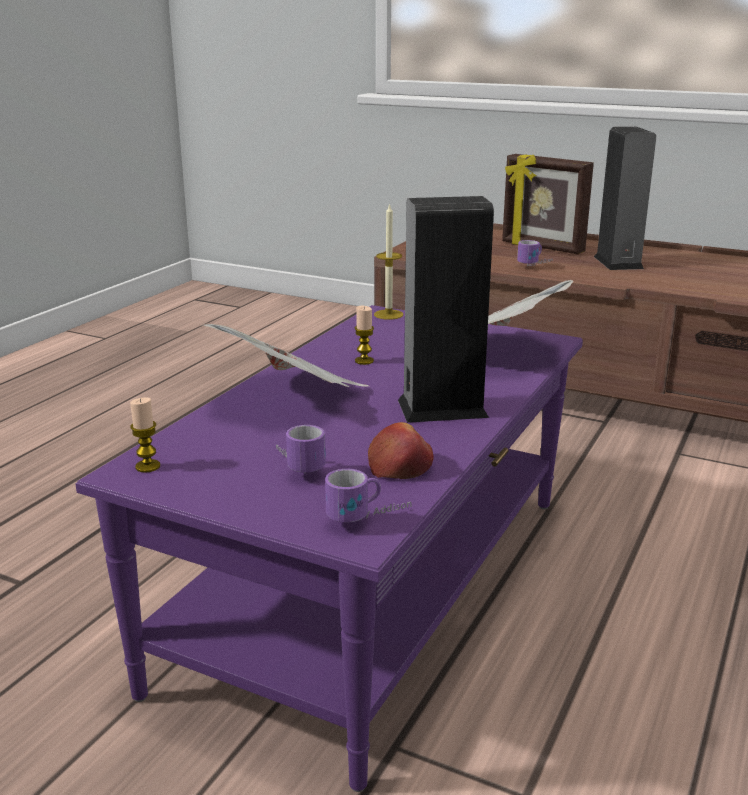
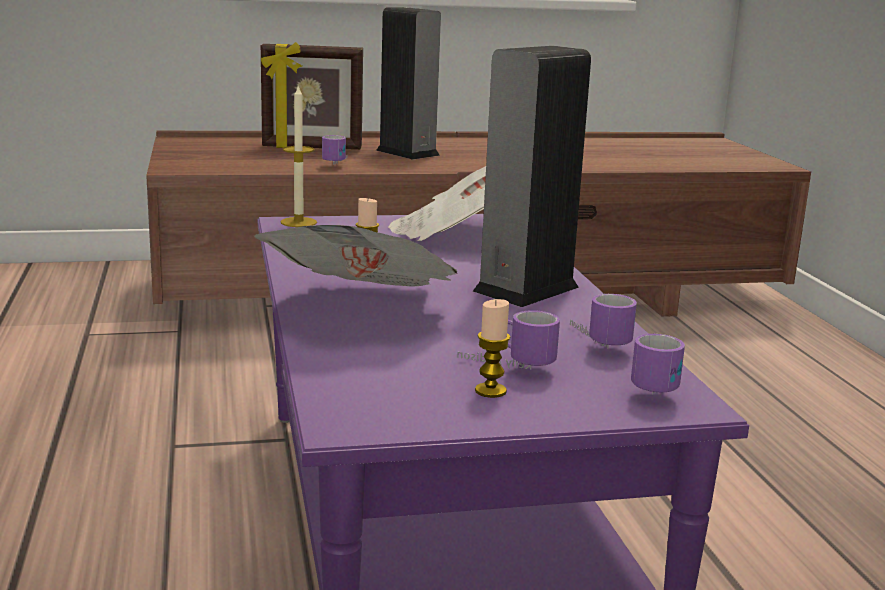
camera: 40 degrees left, 5 degrees down
(148, 466) = (358, 411): candle -> candle (490, 391)
(401, 466) = (595, 342): apple -> mug

